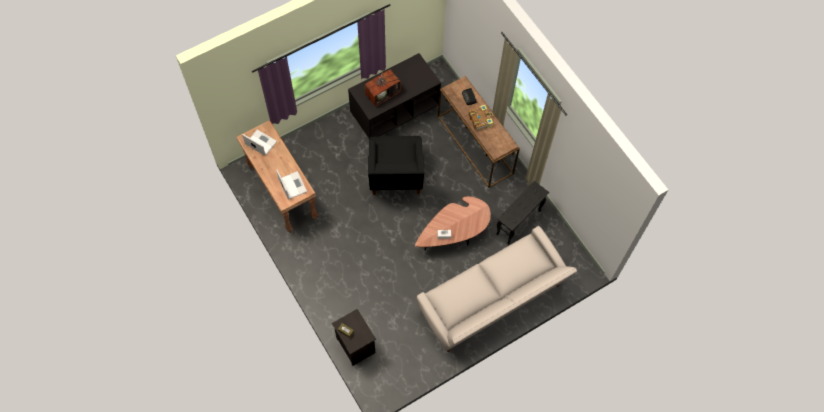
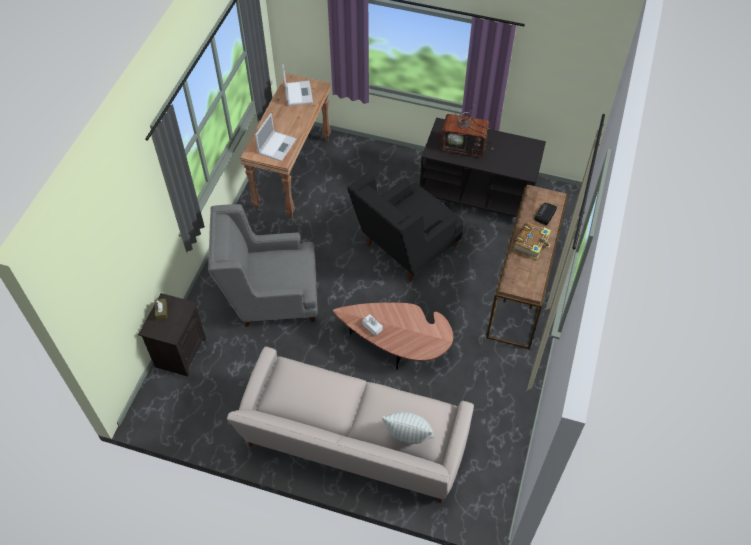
camera: 50 degrees right, 10 degrees down
(362, 271) = (270, 297): none -> grey armchair
(518, 222) = (476, 399): black side table -> none
(528, 269) = (408, 436): none -> pillow

